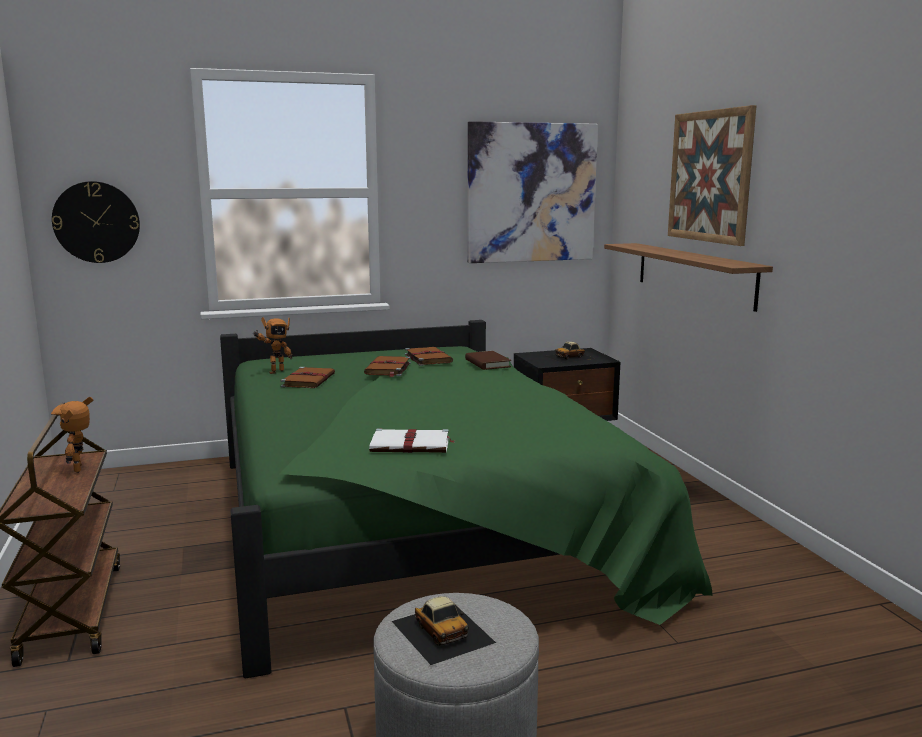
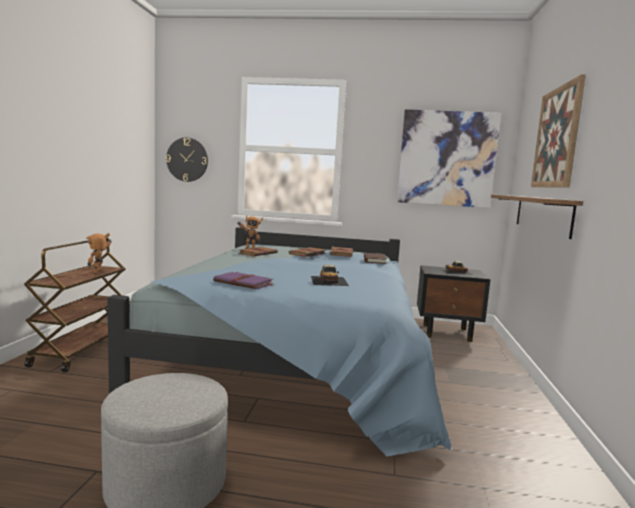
camera: 25 degrees right, 5 degrees down
(411, 445) = (244, 283): white book -> purple book
(417, 525) = (298, 355): green bed -> blue bed
(442, 631) = (157, 391): toy car -> toy car (329, 280)

